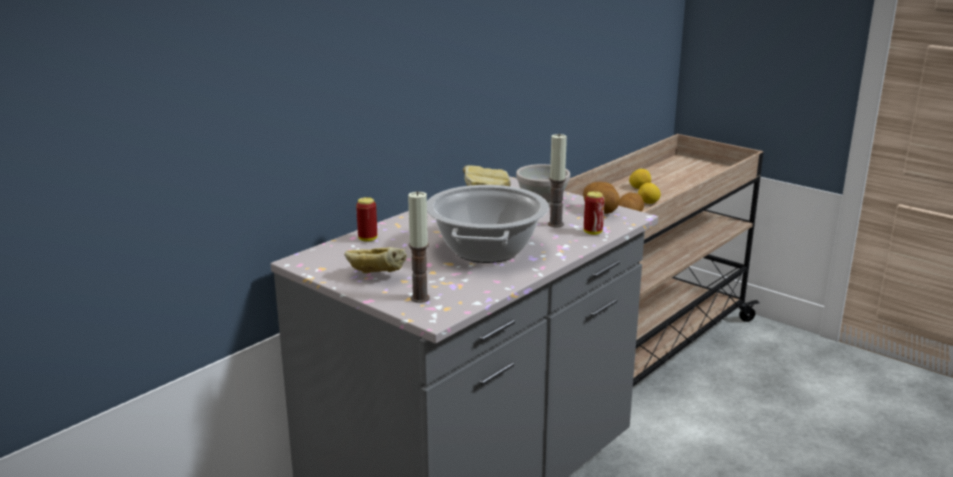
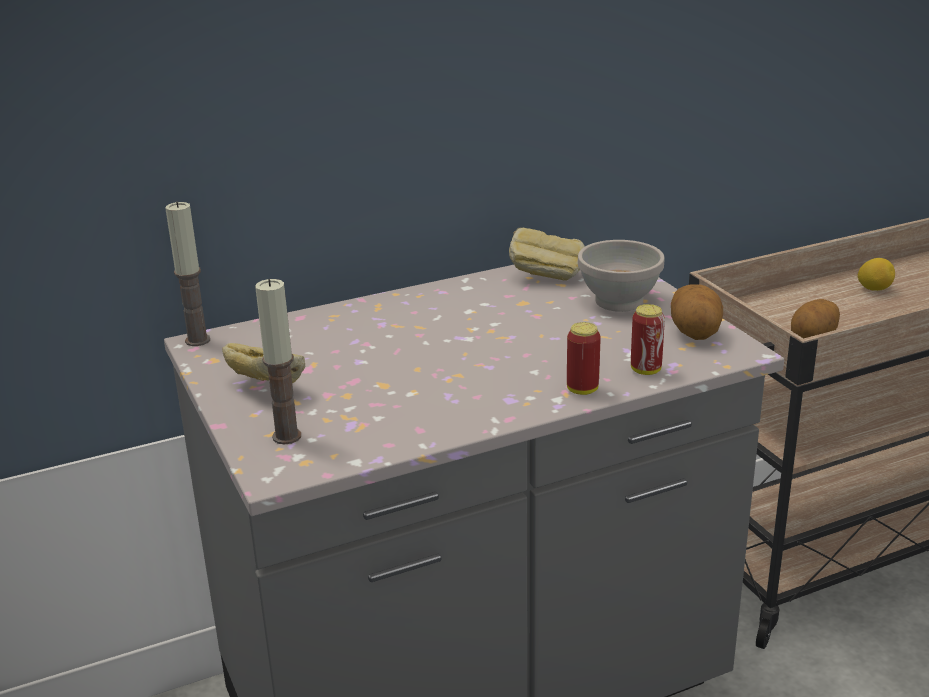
camera: 25 degrees right, 5 degrees up
(367, 239) = (316, 323): can -> can (582, 389)
(487, 250) = (457, 372): cooking pot -> none
(555, 224) = (602, 345): candle -> candle (198, 340)
(648, 203) = (867, 318): lemon -> none

